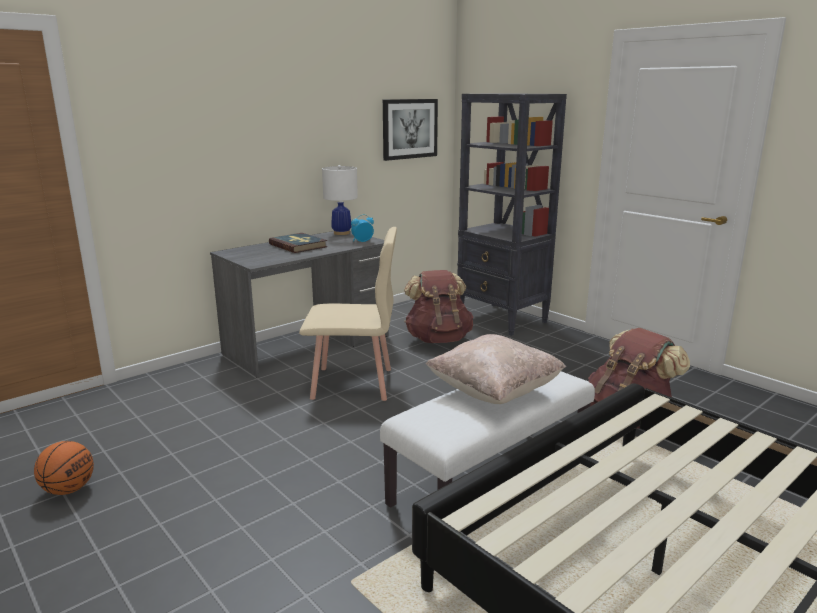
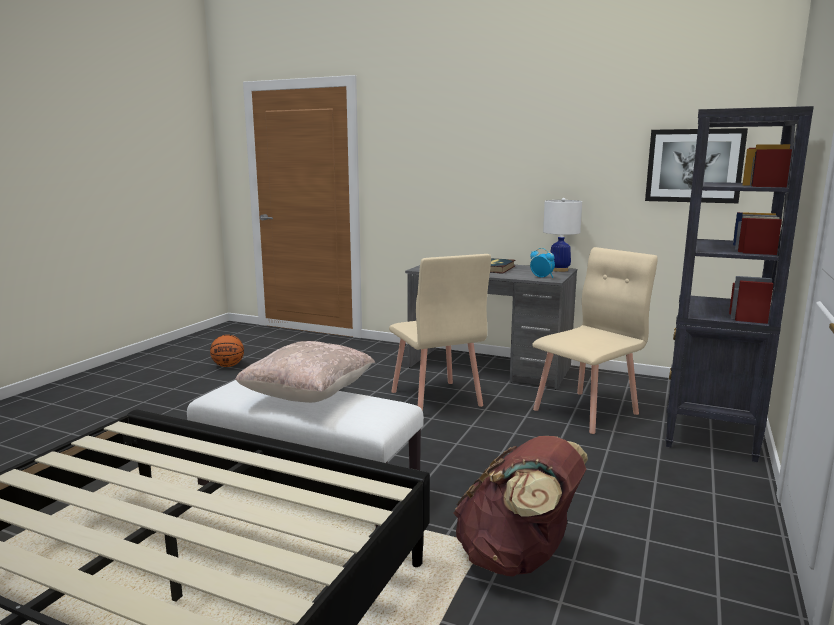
camera: 65 degrees right, 5 degrees down
(438, 339) = (587, 411): brown backpack -> beige chair

